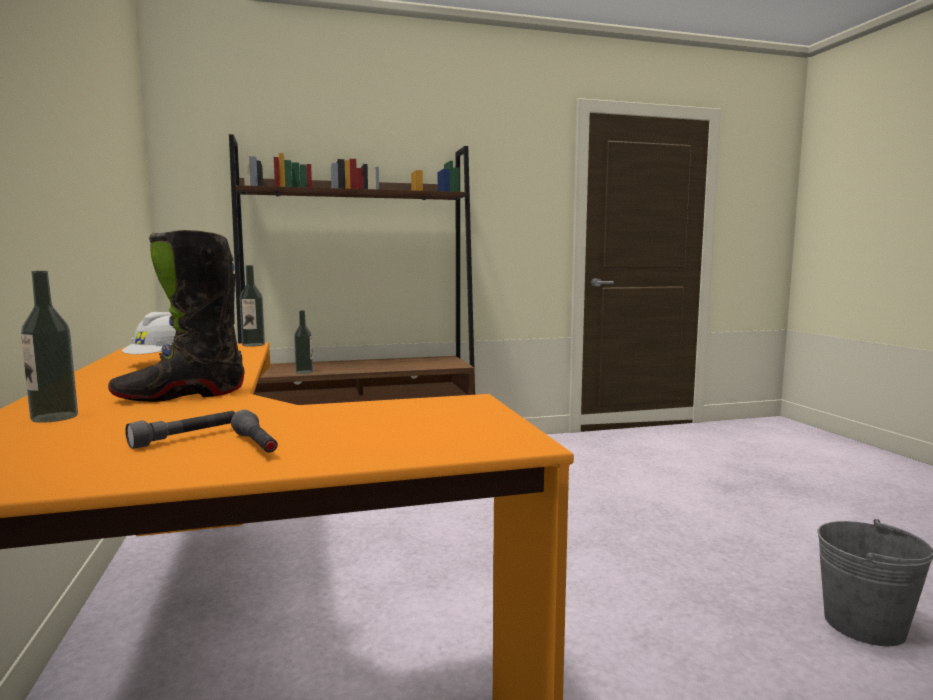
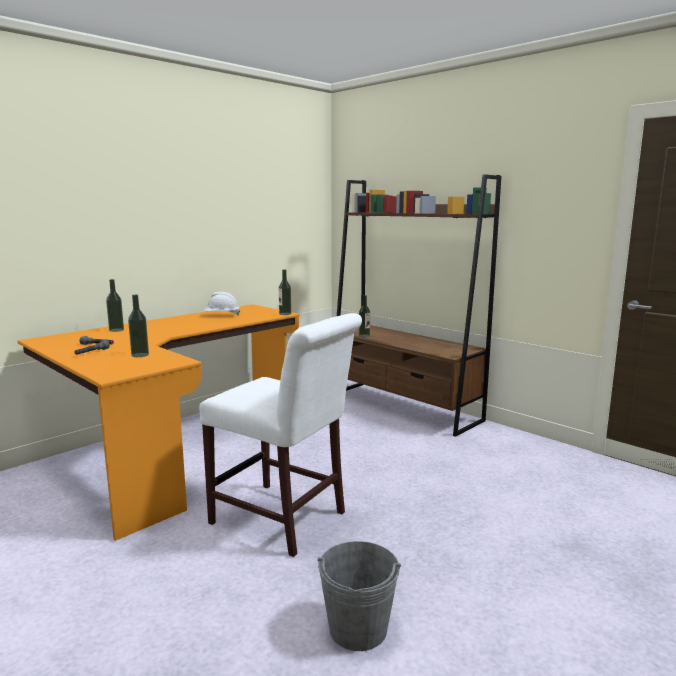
camera: 60 degrees right, 5 degrees up
(180, 396) = (157, 331): black boot -> none
(370, 416) = (140, 355): none -> bottle
(597, 612) = (284, 520): none -> white chair

